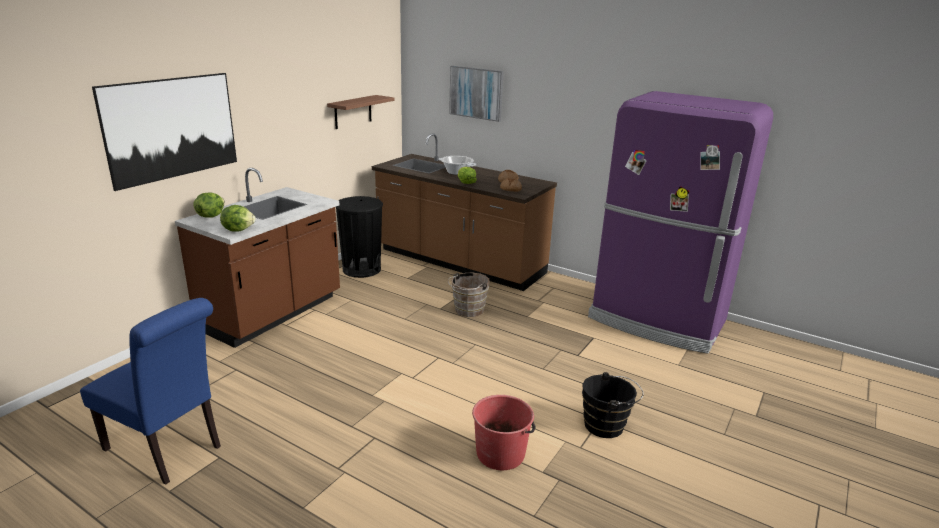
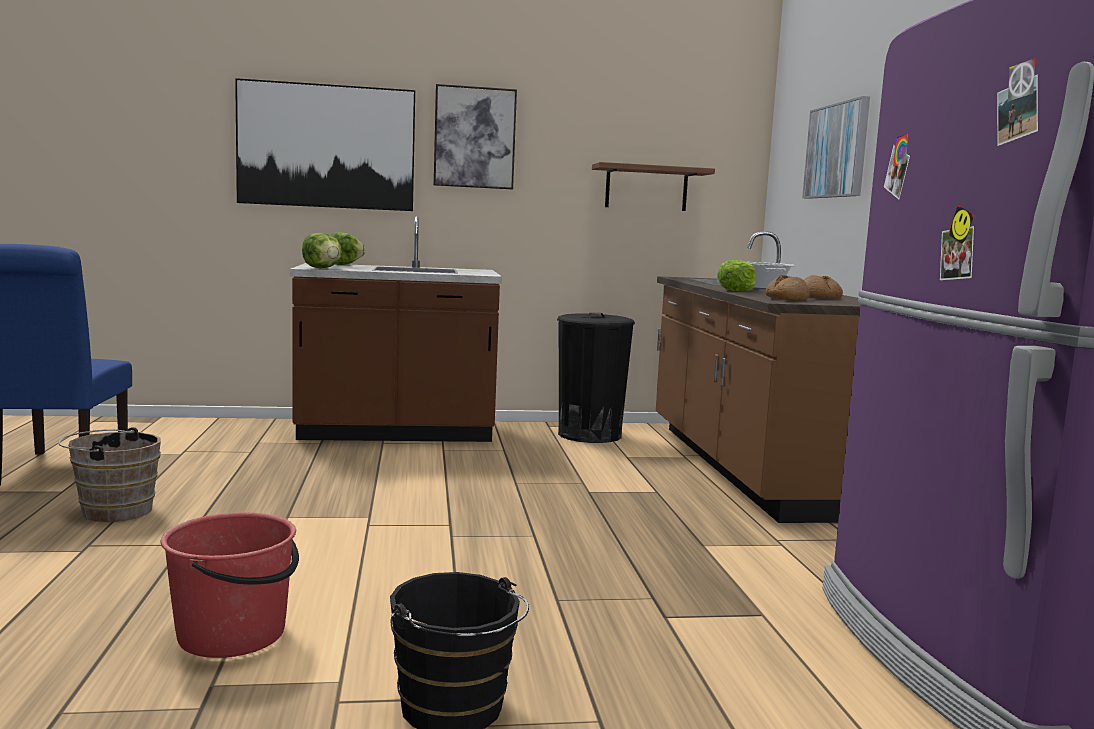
camera: 50 degrees right, 15 degrees down
(264, 100) = (474, 137): none -> picture
(467, 310) = (621, 506): brown bucket -> brown bucket (112, 511)

